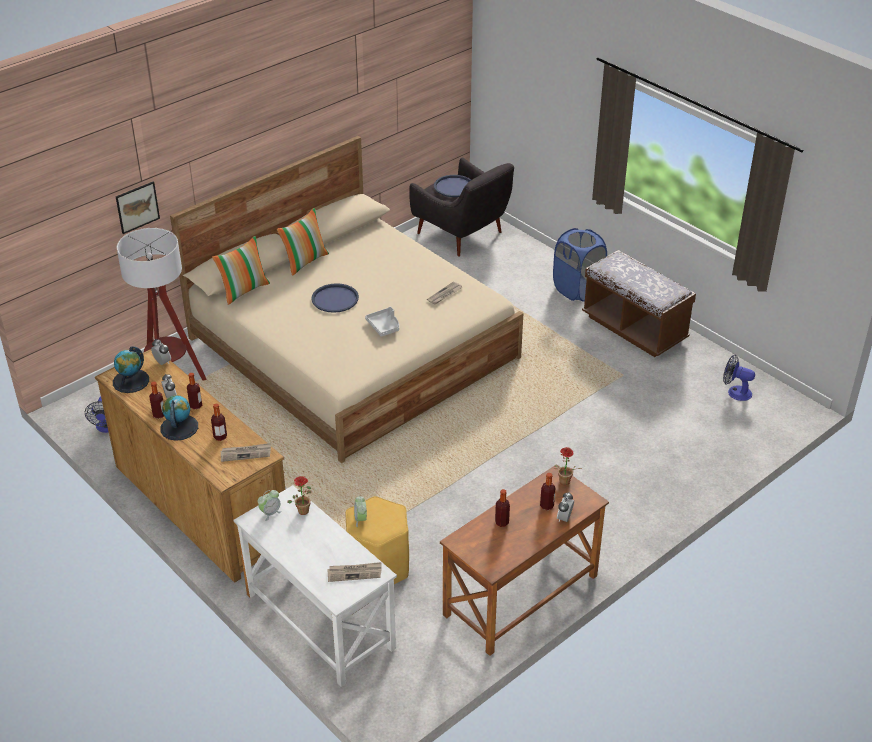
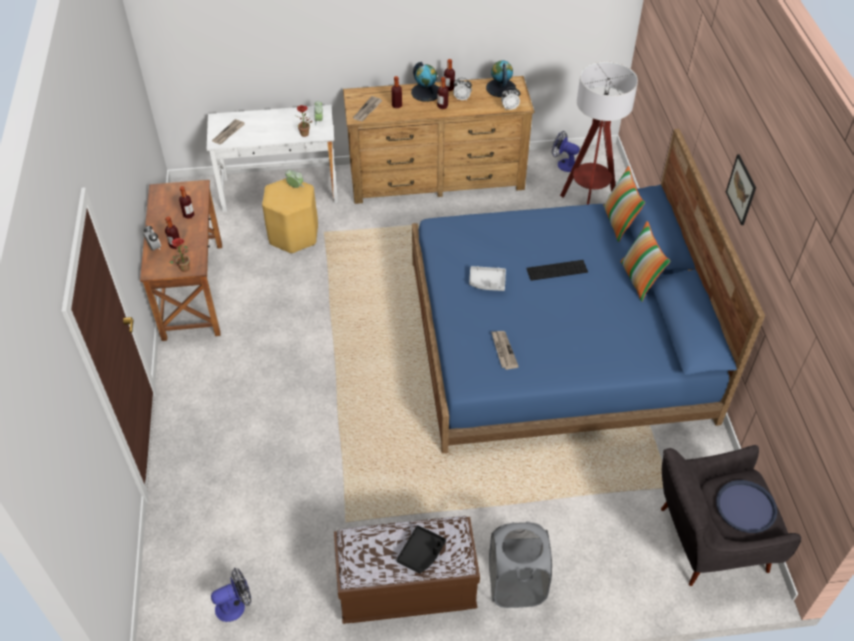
camera: 125 degrees right, 10 degrees up
(137, 207) = (677, 90): picture -> picture (741, 189)
(335, 299) = (557, 270): blue tray -> keyboard
(353, 347) = (557, 339): beige bed -> blue bed
(577, 290) = (516, 585): blue laundry basket -> grey laundry basket
(634, 271) = (421, 553): none -> black tray

